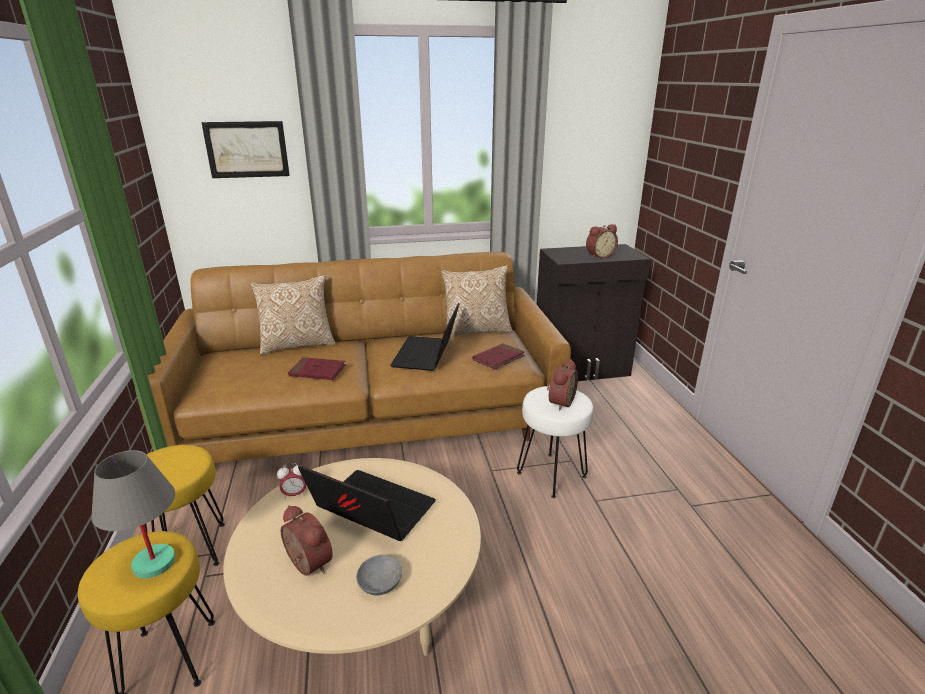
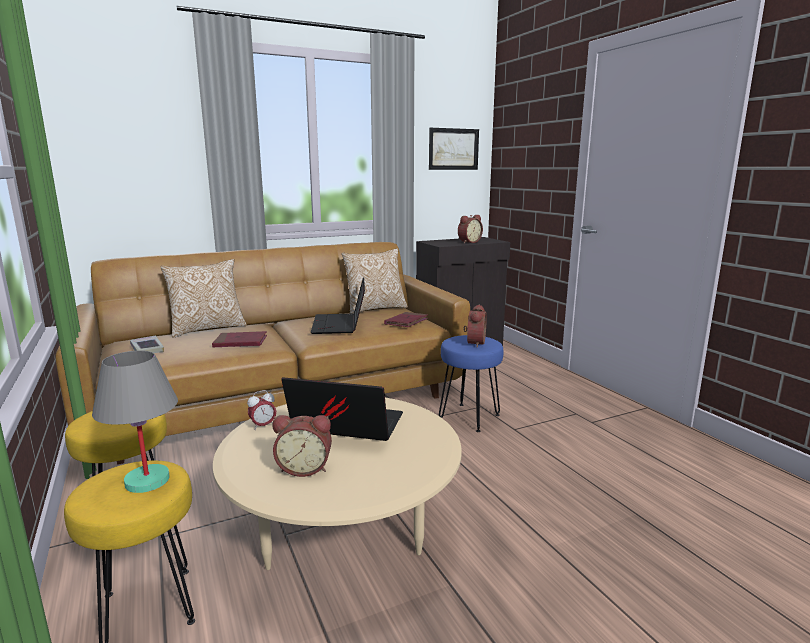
camera: 15 degrees left, 10 degrees down
(230, 370) = (147, 349): none -> book
(247, 149) = (145, 149): picture -> picture (453, 149)
(306, 565) = (305, 468): alarm clock -> alarm clock turned 150 degrees clockwise
(378, 582) = (382, 468): grey bowl -> none
(551, 474) = (469, 417): white stool -> blue stool

